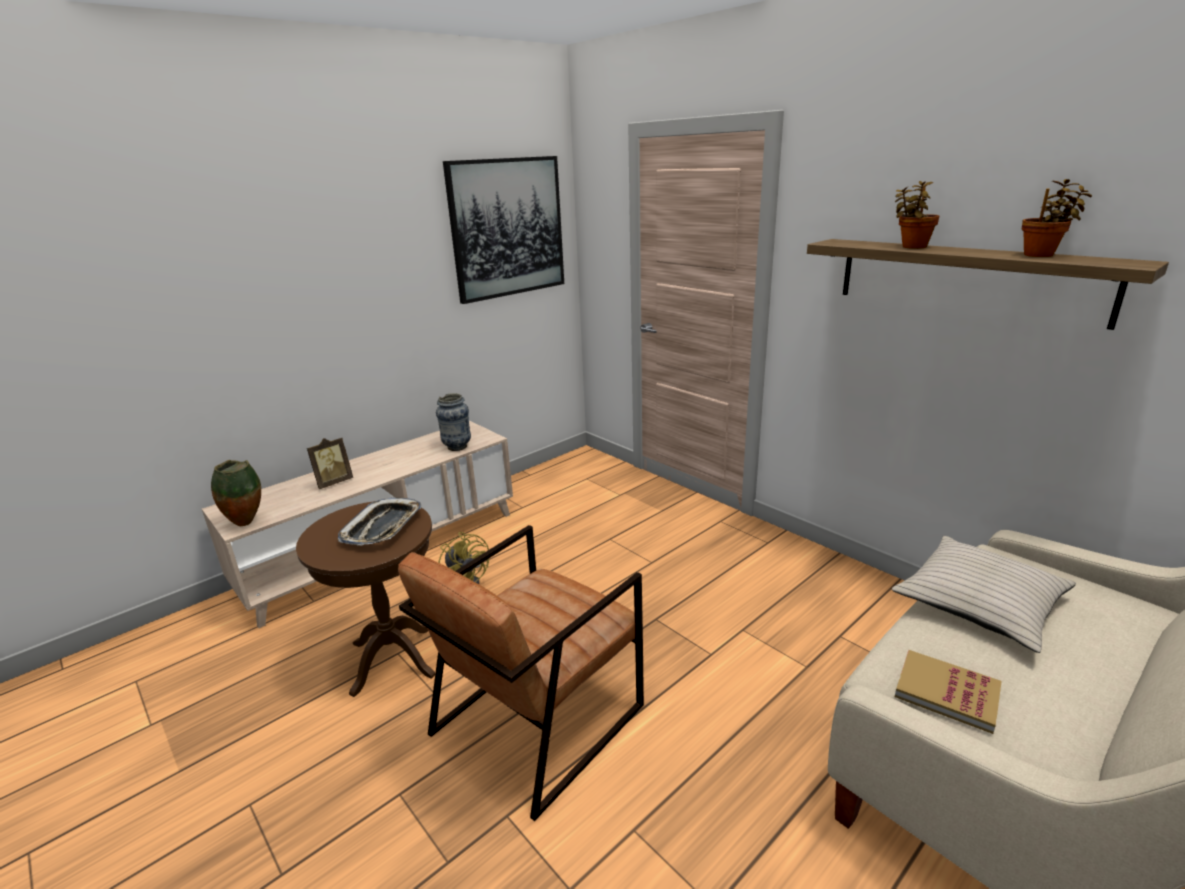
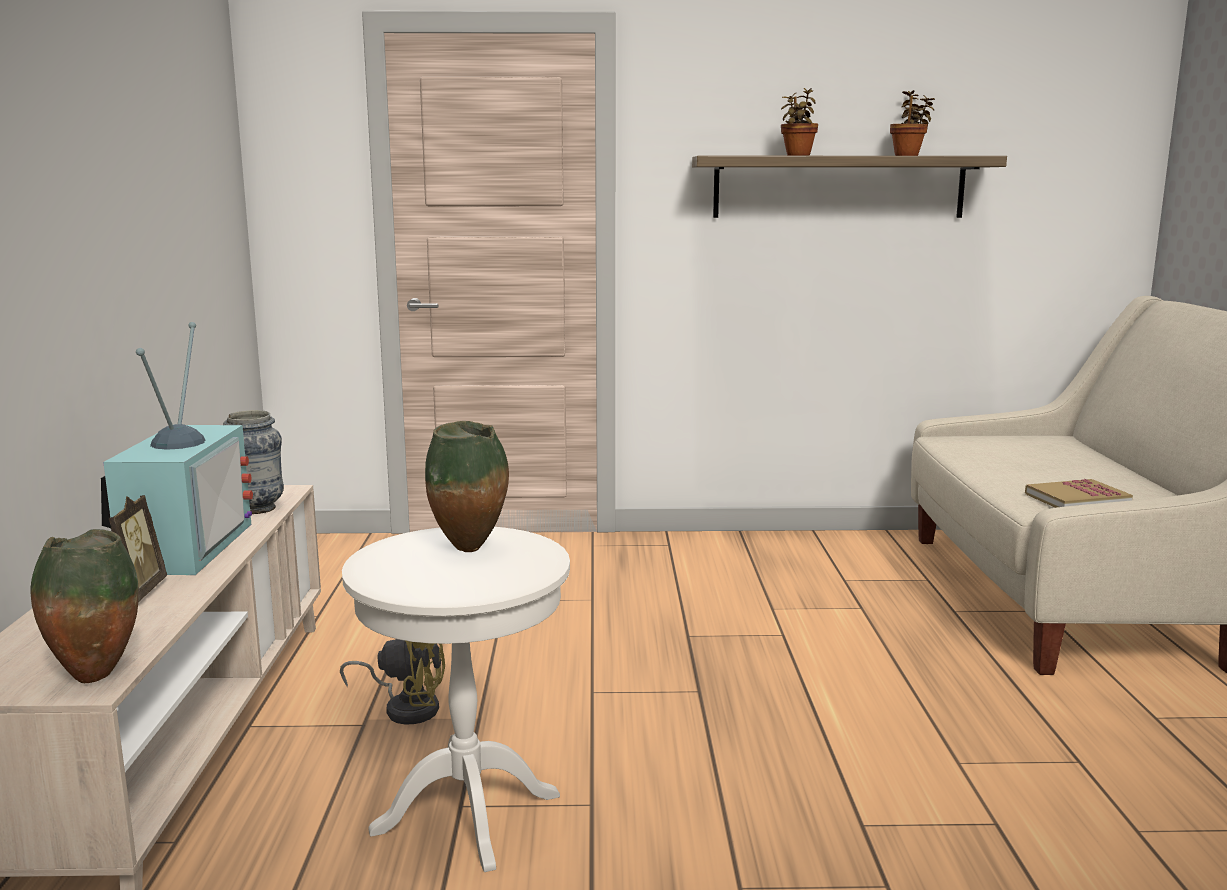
camera: 50 degrees left, 10 degrees down
(383, 527) = (470, 550): tray -> vase
(393, 461) = (181, 546): none -> television
(393, 659) = (467, 813): brown side table -> white side table
(507, 228) = (194, 150): picture -> none
(536, 719) = (740, 755): brown armchair -> none
(980, 602) = (992, 459): beige pillow -> none

